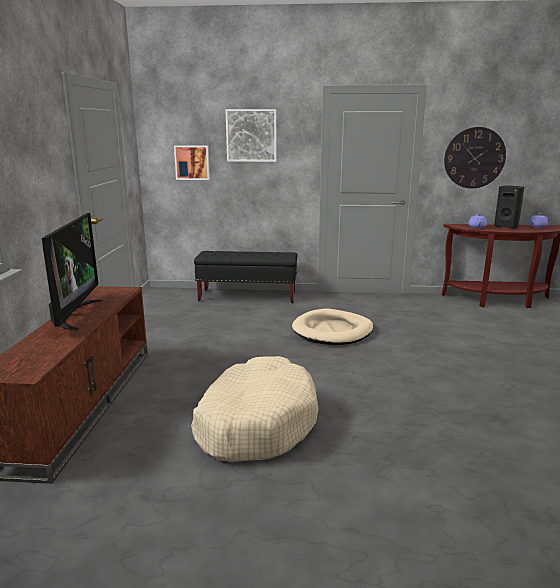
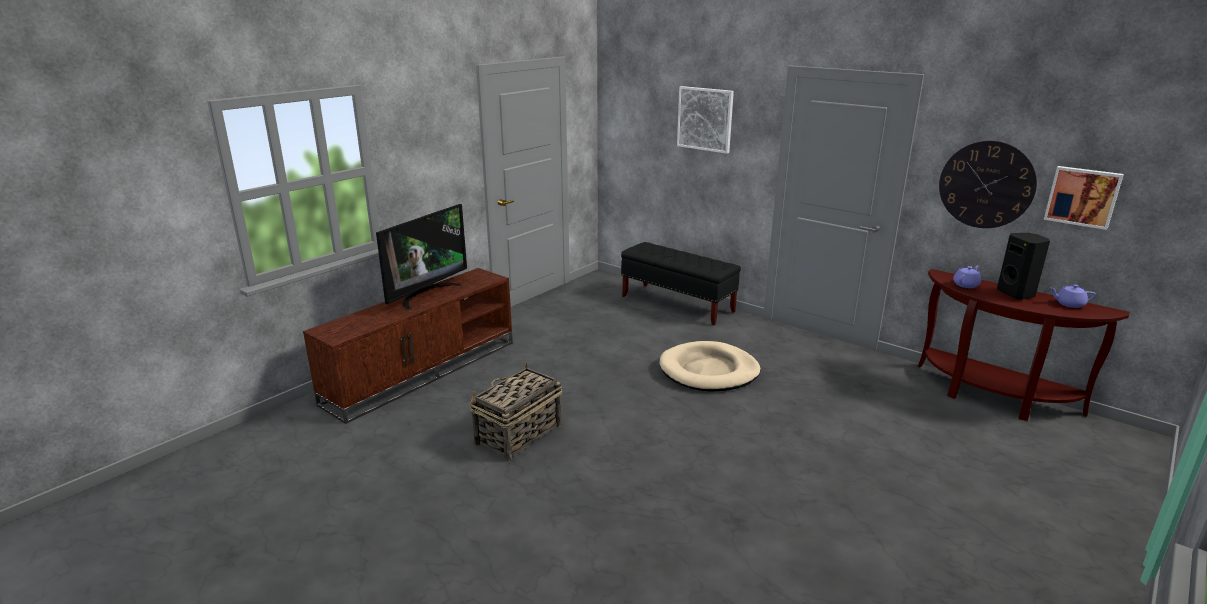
camera: 35 degrees right, 5 degrees up
(192, 162) = (645, 142): picture -> picture (1082, 196)
(256, 423) = (518, 435): beige dog bed -> basket

